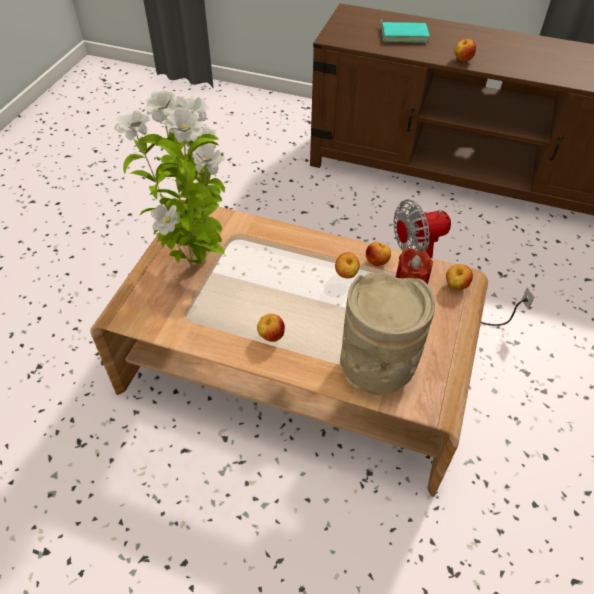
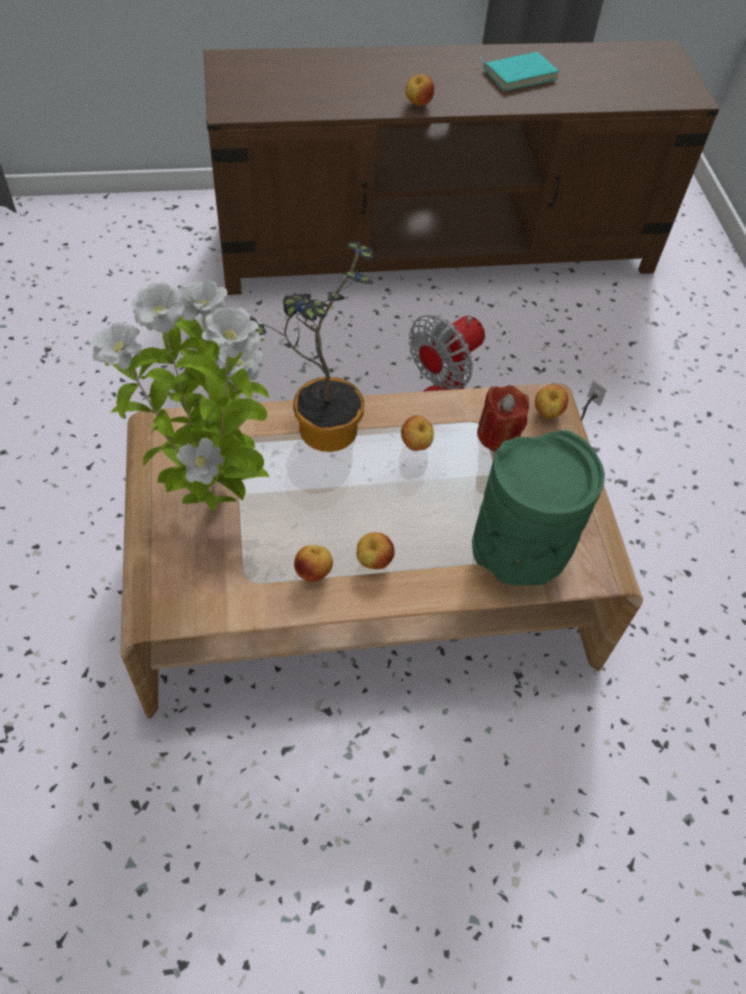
camera: 30 degrees left, 5 degrees up
(287, 243) = (319, 428): none -> potted plant
(376, 369) = (519, 553): beige vase -> green vase
(377, 262) = (442, 415): apple -> apple (313, 572)
(404, 34) = (322, 81): turquoise book -> turquoise book (519, 74)

